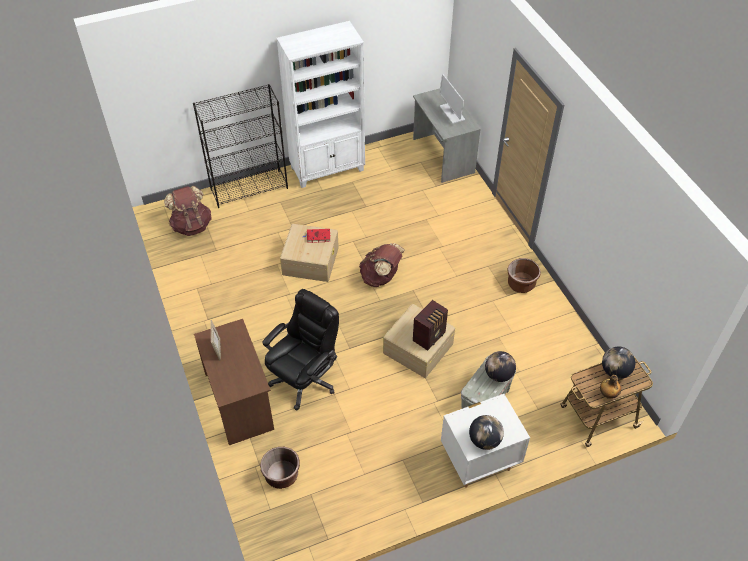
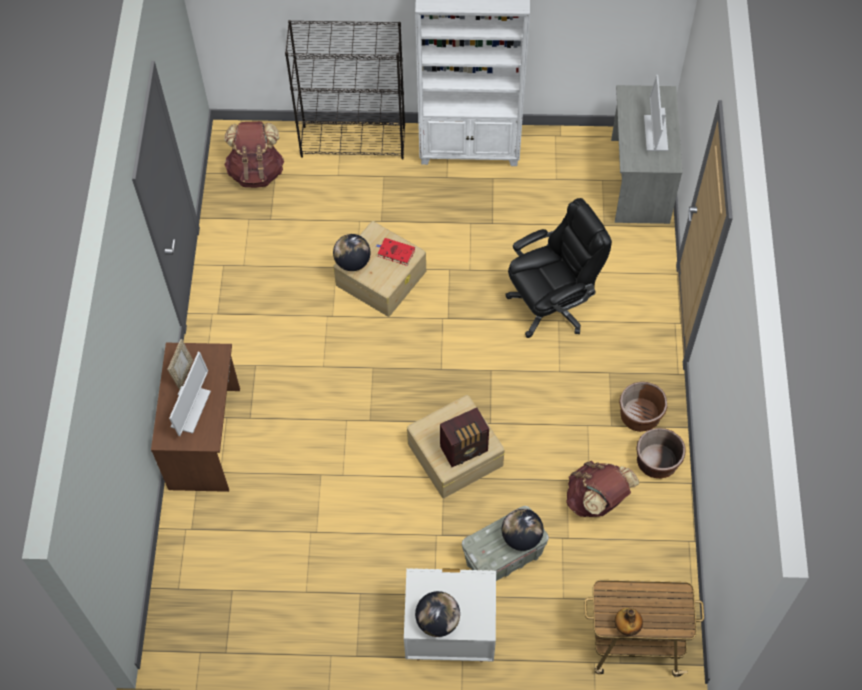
camera: 25 degrees right, 10 degrees up
(235, 370) = (191, 410): none -> monitor
(282, 475) = (210, 553): brown planter -> brown planter (657, 462)
(304, 379) = (295, 440): black office chair -> black office chair (551, 304)
(381, 277) = (459, 336): brown backpack -> brown backpack (596, 500)
(615, 371) = (655, 599): globe -> globe (352, 262)

